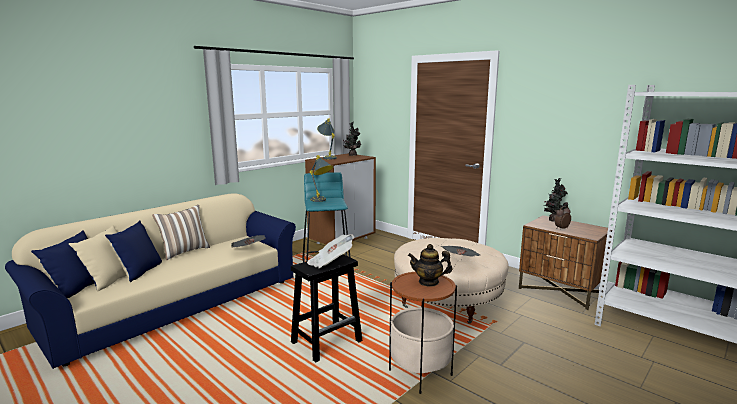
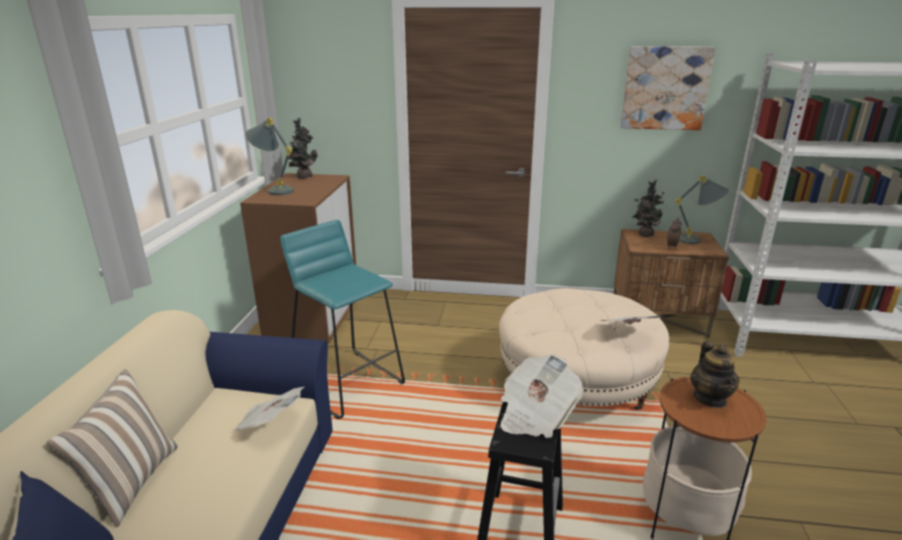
camera: 35 degrees left, 10 degrees up
(321, 201) = (336, 281): grey table lamp -> grey table lamp (697, 241)
(429, 282) = (710, 398): teapot -> teapot turned 60 degrees counterclockwise
(573, 112) = (665, 88): none -> picture

